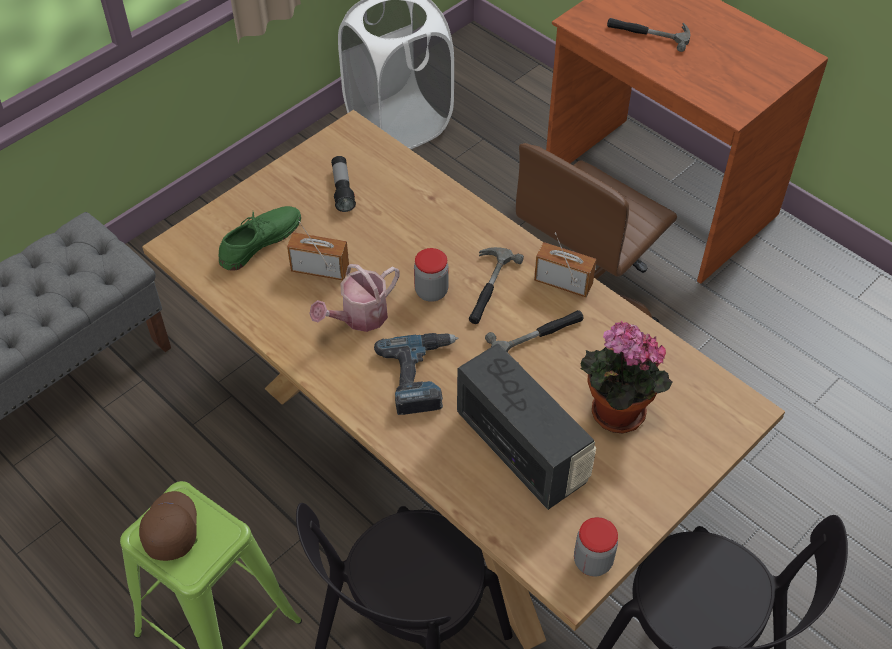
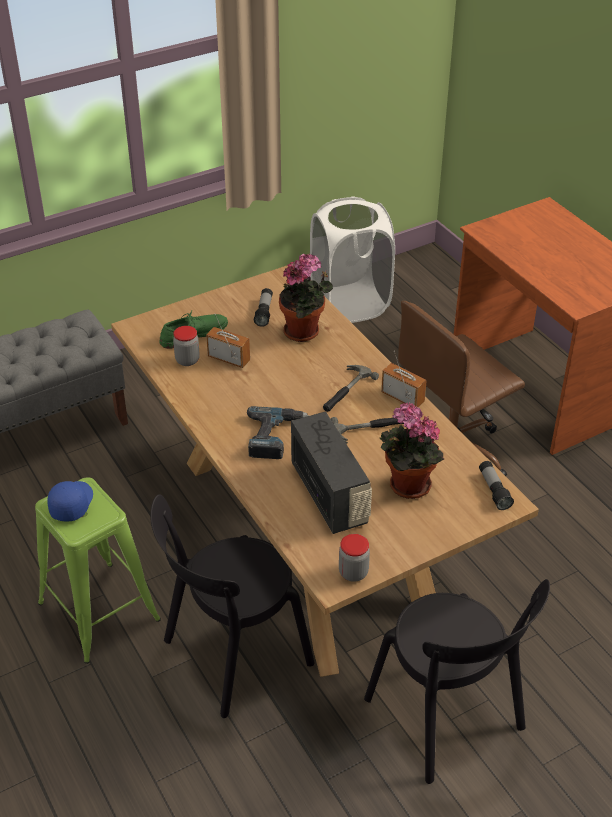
camera: 15 degrees right, 10 degrees down
(170, 528) = (71, 504): brown cap -> blue cap
(359, 317) = (245, 393): watering can -> none
(405, 210) = (305, 332): none -> potted plant
(431, 291) = (303, 386): jar -> jar (187, 360)
(648, 33) = (531, 245): hammer -> none
(722, 396) = (494, 490): none -> flashlight

